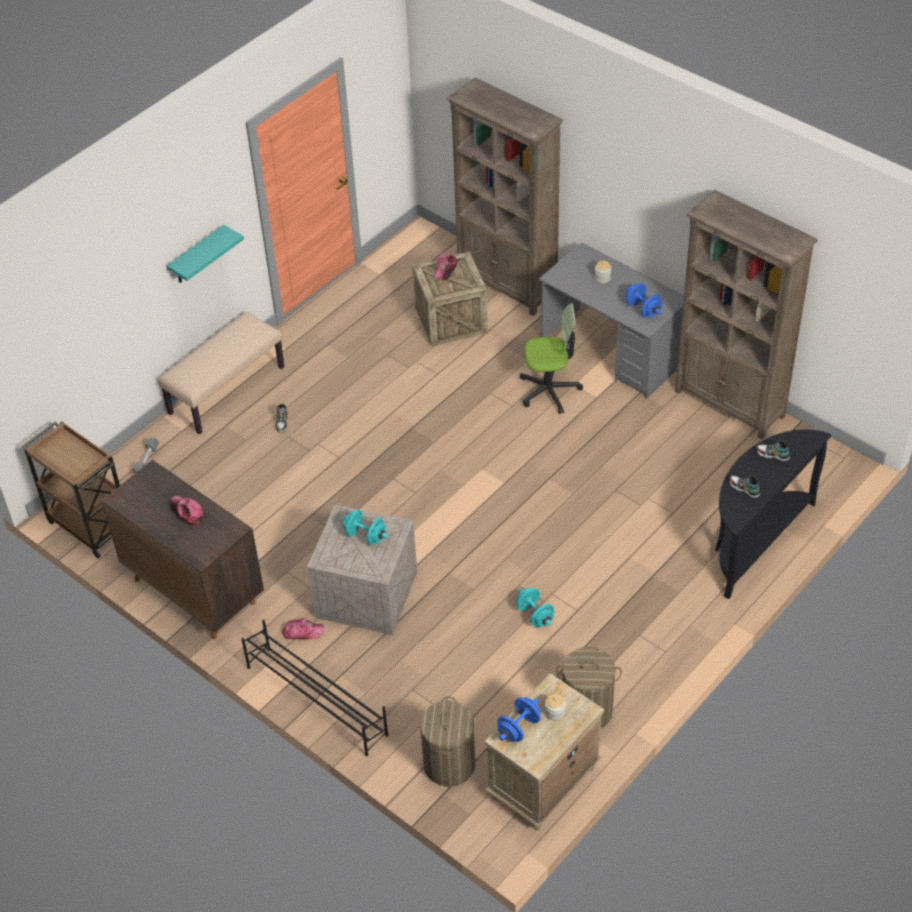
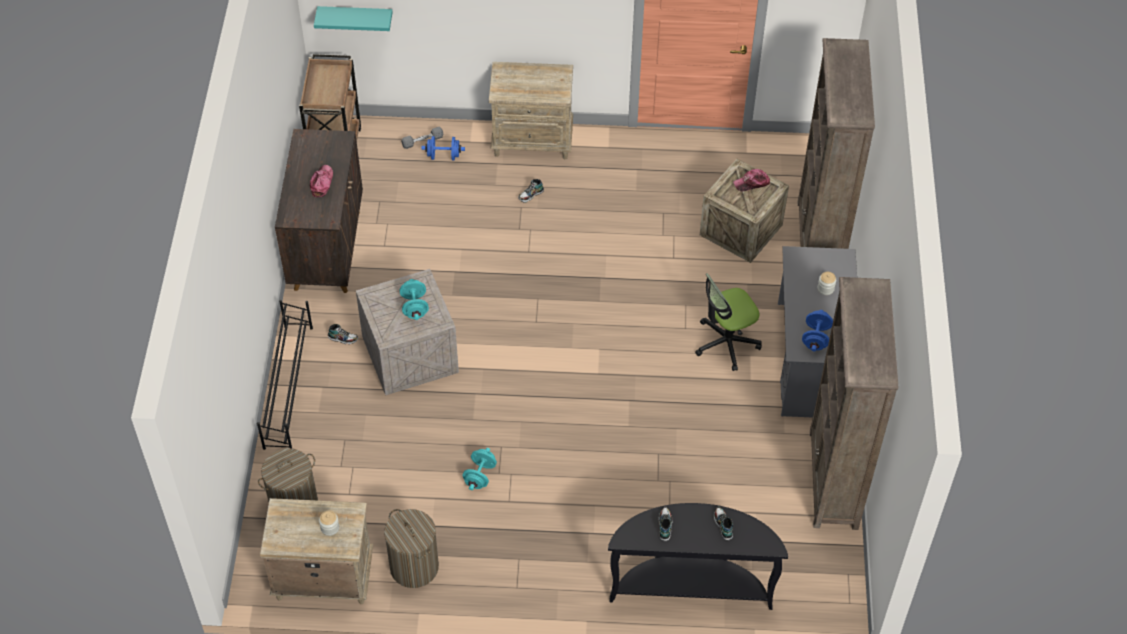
camera: 50 degrees right, 5 degrees up
(197, 256) = (548, 16): turquoise shelf -> turquoise shelf (355, 18)
(226, 389) = (533, 140): beige bench -> beige nightstand
(303, 632) = (343, 338): cap -> shoe
(519, 728) = (298, 513): blue dumbbell -> blue dumbbell (443, 156)
(549, 390) = (726, 343): office chair -> office chair turned 105 degrees clockwise

